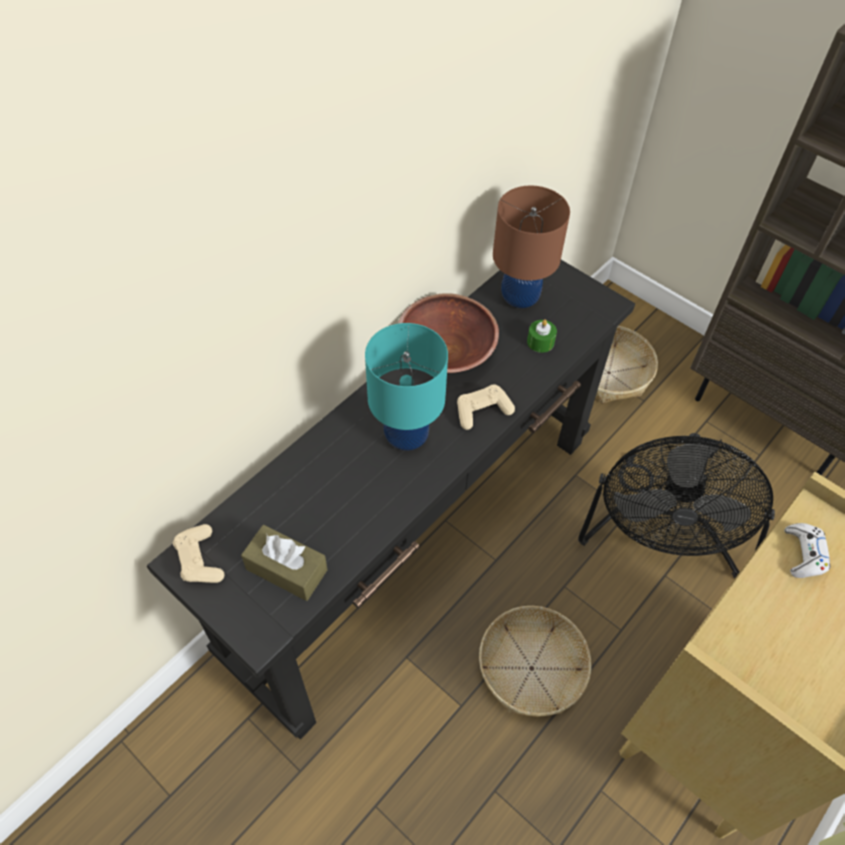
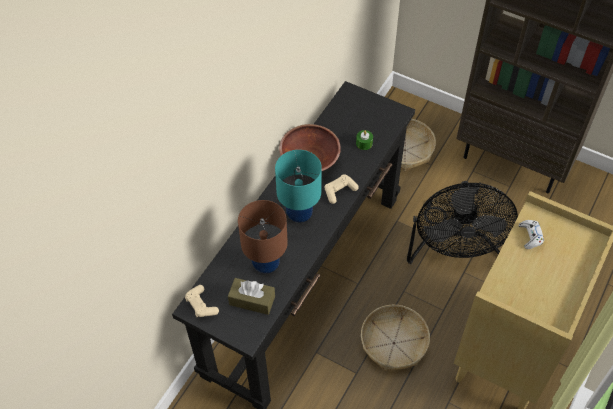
camera: 10 degrees left, 0 degrees up
(518, 299) = (345, 119): brown table lamp -> brown table lamp (265, 265)

